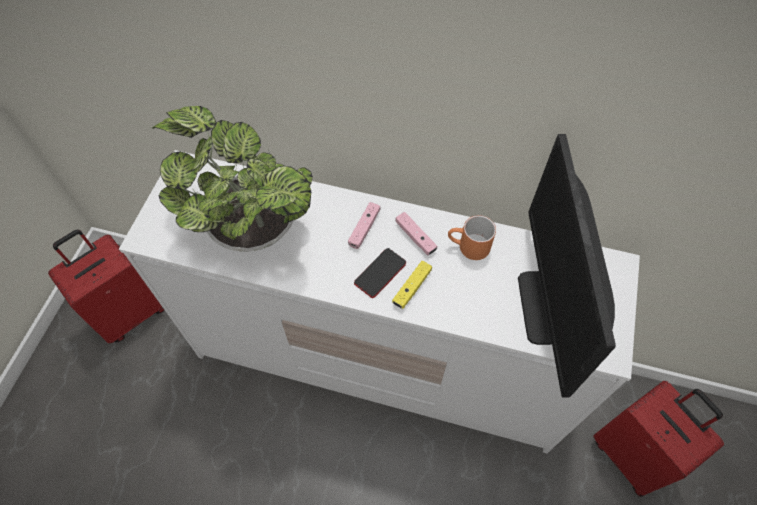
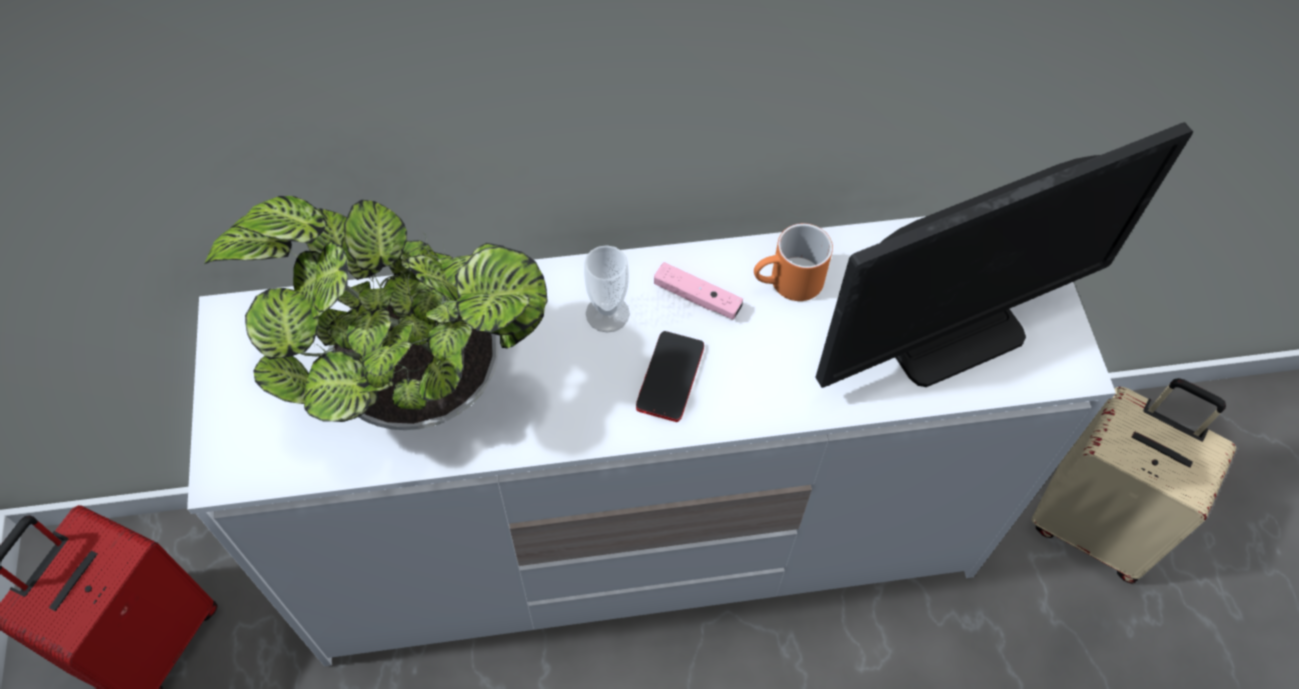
camera: 25 degrees left, 0 degrees up
(364, 228) = (607, 313): pink game controller -> cup
(412, 287) = (732, 381): yellow game controller -> none
(548, 307) = (951, 332): monitor -> monitor turned 90 degrees counterclockwise
(631, 454) = (1094, 525): red suitcase -> beige suitcase

